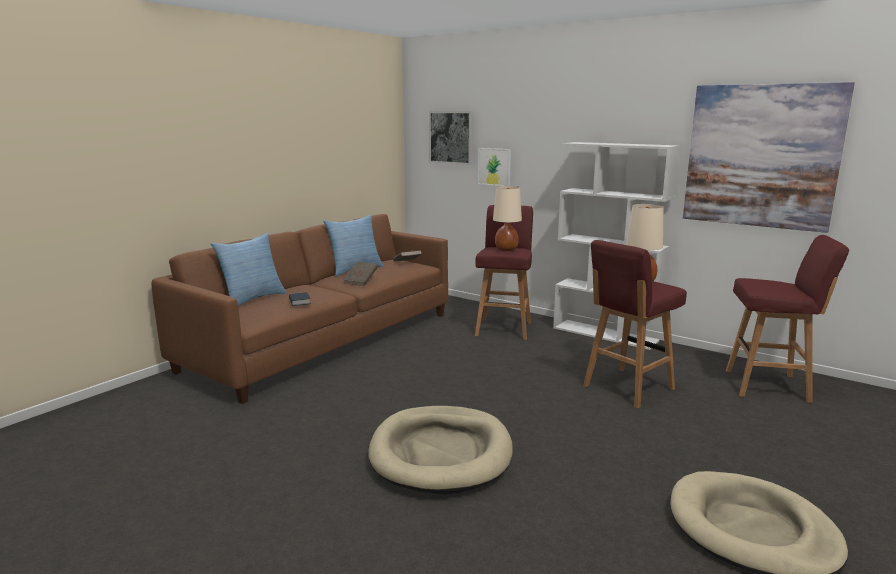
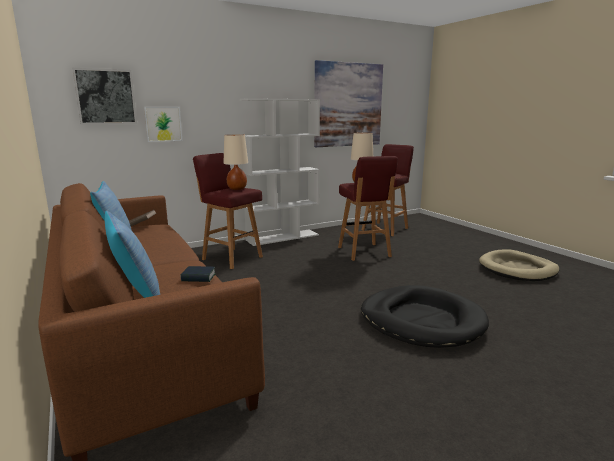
camera: 65 degrees left, 0 degrees up
(361, 281) = (163, 249): brown book -> none
(441, 453) = (421, 320): beige dog bed -> black dog bed

